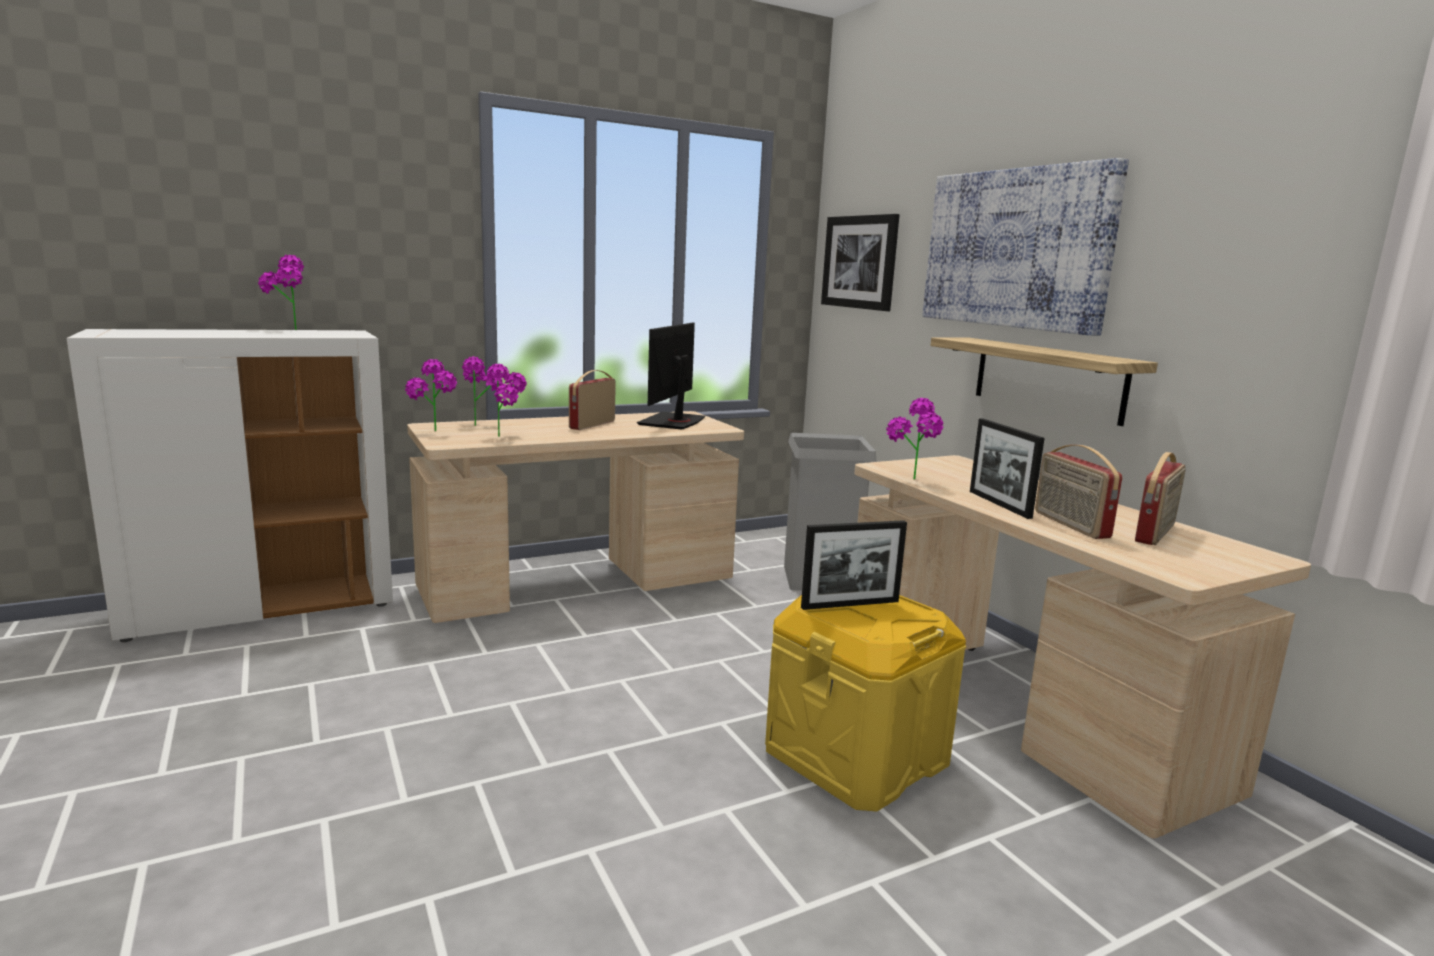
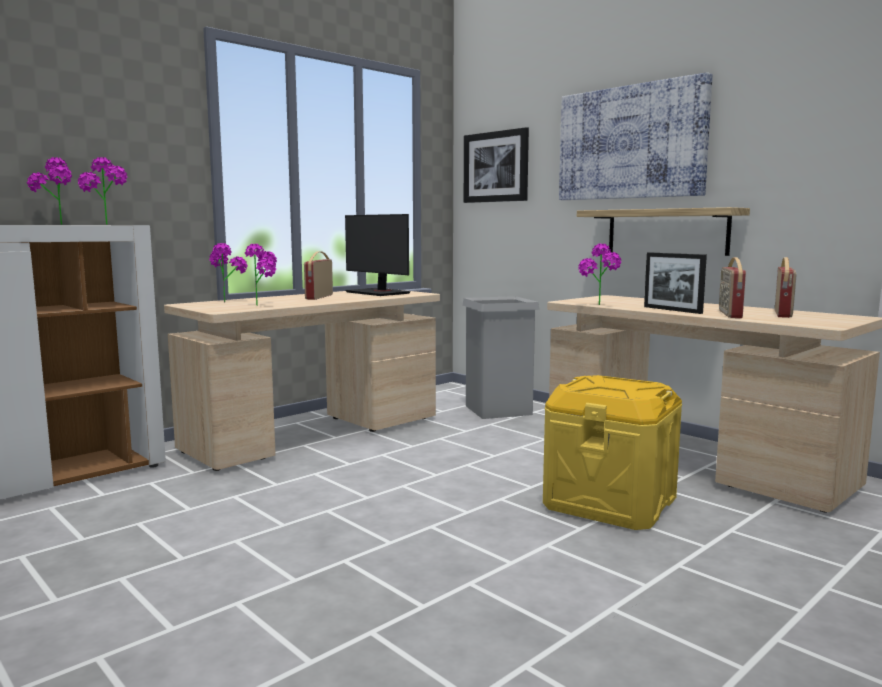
camera: 15 degrees left, 5 degrees down
(435, 433) = (199, 307): potted plant -> potted plant (107, 224)
(673, 421) = (378, 293): monitor -> monitor turned 45 degrees counterclockwise
(850, 604) = (598, 385): picture frame -> none
(1069, 525) = (729, 314): radio -> radio turned 45 degrees clockwise

